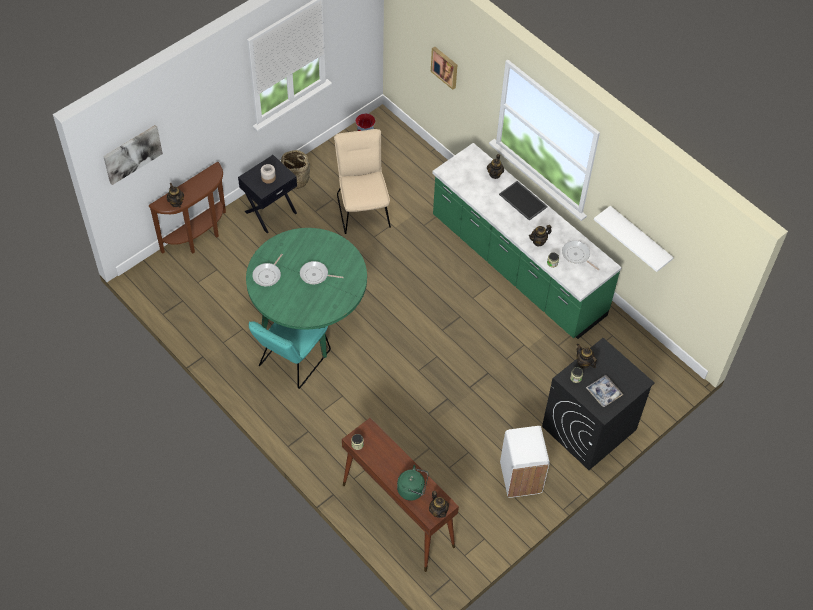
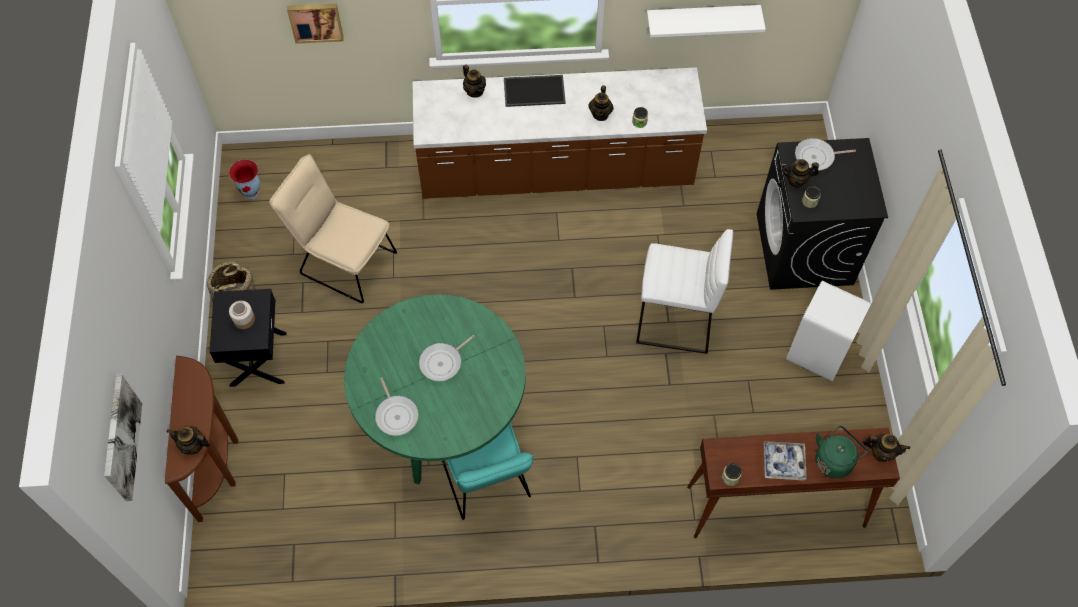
camera: 50 degrees left, 5 degrees up
(471, 391) = (674, 324): none -> white stool
(517, 267) = (556, 173): green counter -> brown counter
(577, 255) = (648, 94): frying pan -> frying pan (816, 157)
(603, 393) = (848, 190): tray -> tray (783, 462)

